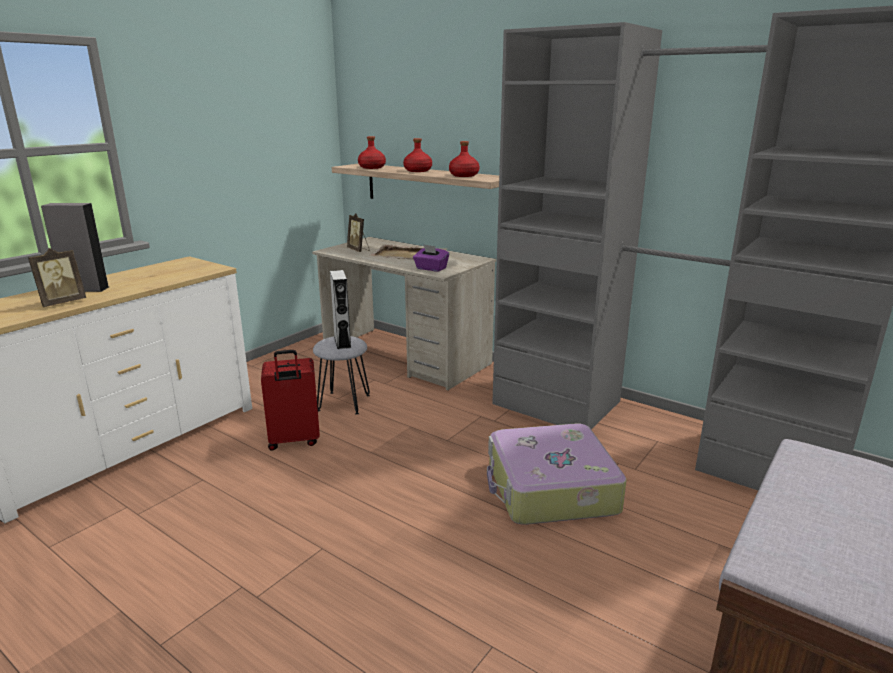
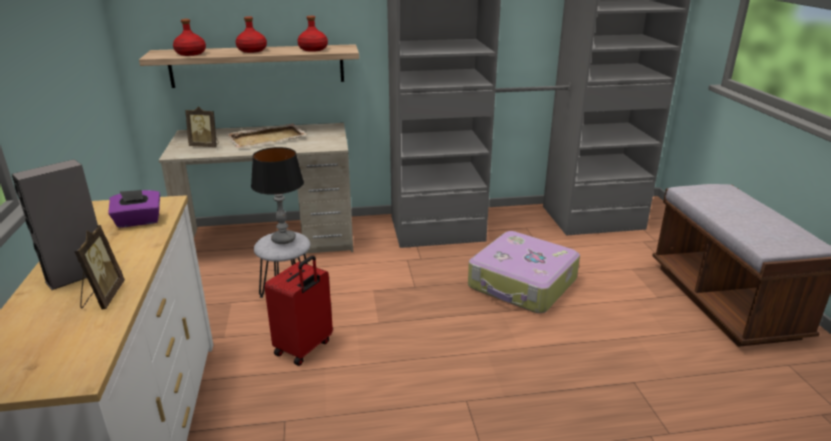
camera: 45 degrees left, 5 degrees up
(342, 342) = (283, 239): grey speaker -> table lamp
(431, 268) = (317, 145): purple tissue box -> purple tissue box (138, 221)

